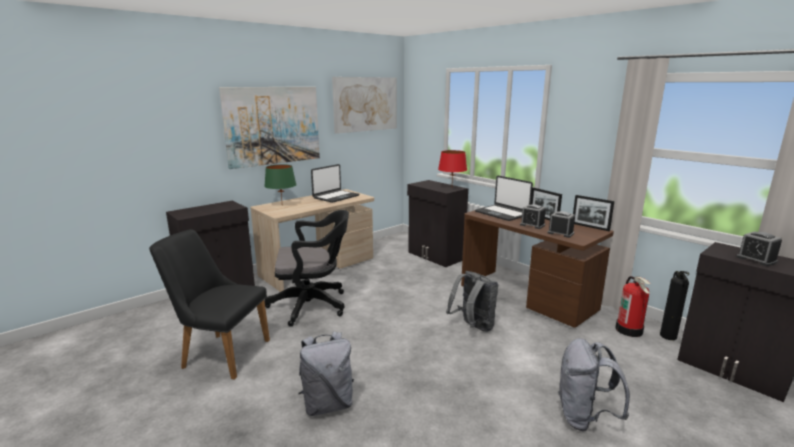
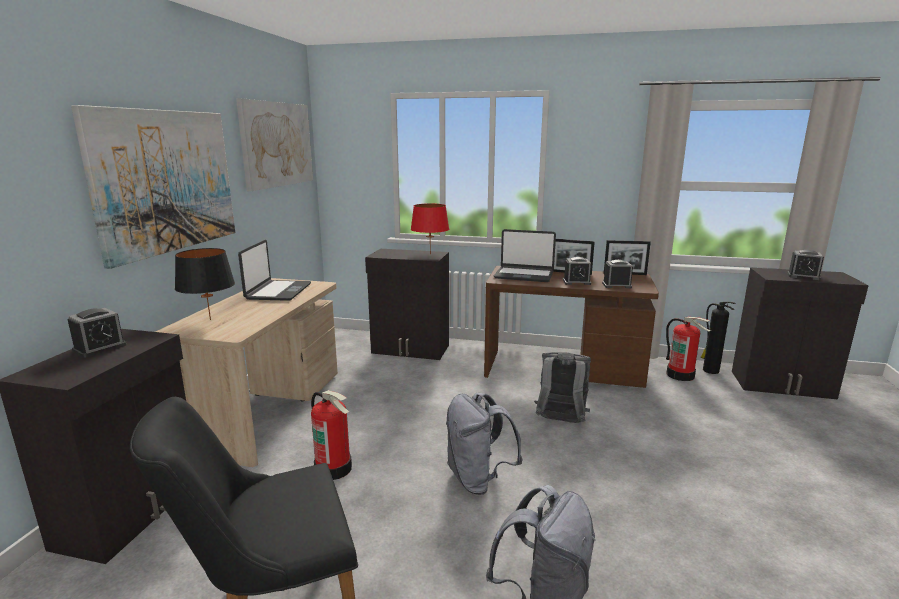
camera: 35 degrees left, 0 degrees up
(212, 207) = (100, 348): none -> alarm clock
(282, 205) = (210, 319): green table lamp -> black table lamp
(313, 305) = (334, 468): black office chair -> fire extinguisher
(584, 417) = (766, 476): grey backpack -> grey backpack (478, 479)

